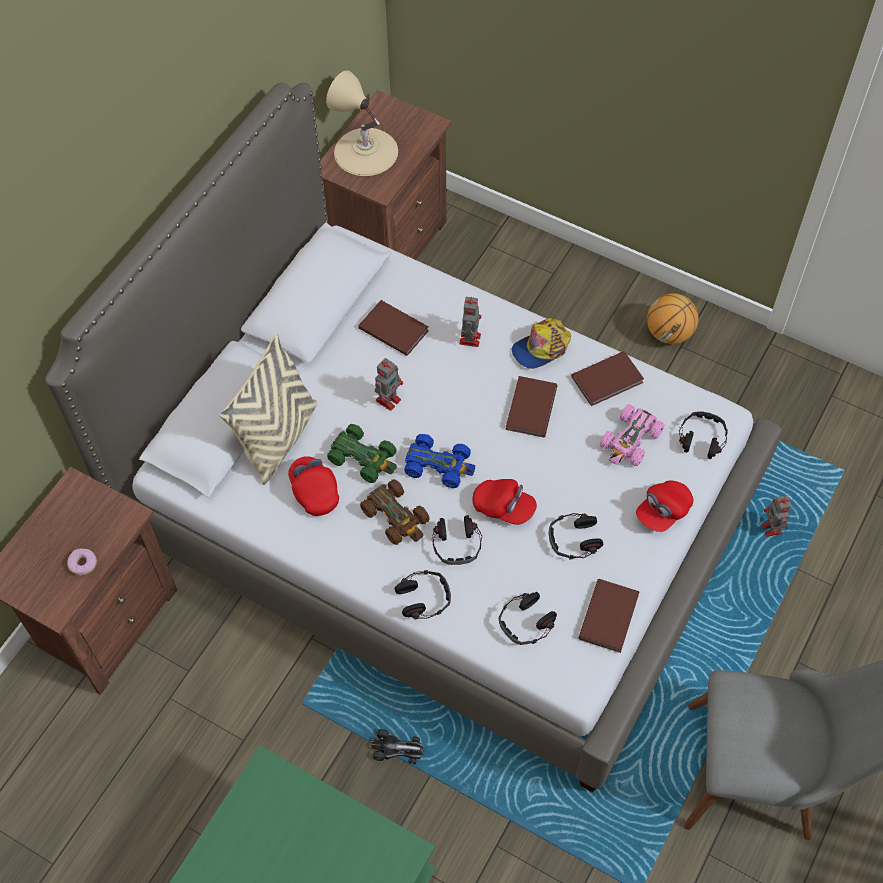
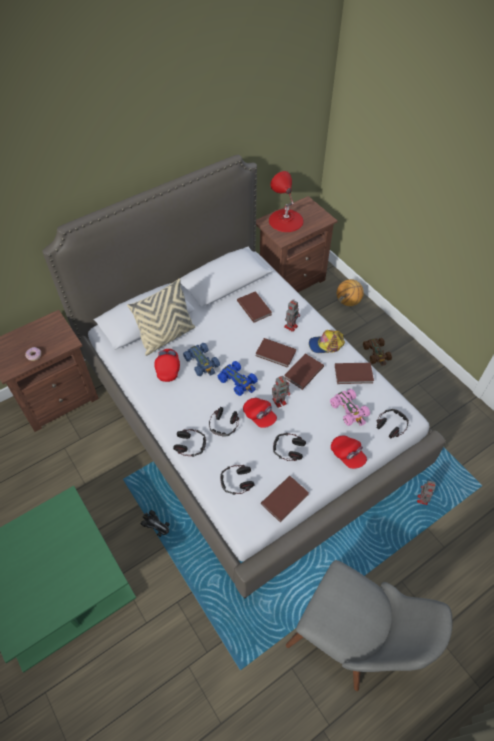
camera: 25 degrees right, 5 degrees down
(363, 458) = (202, 362): green toy car -> blue toy car
(365, 151) = (285, 220): beige table lamp -> red table lamp
(389, 399) = (232, 339): toy robot -> toy robot (280, 401)
(396, 516) = (201, 398): brown toy car -> brown toy car (376, 353)
(472, 396) = (275, 354): none -> brown book
(630, 440) = (349, 410): pink toy car -> pink toy car turned 90 degrees counterclockwise
(663, 511) = (347, 455): red cap -> red cap turned 105 degrees counterclockwise
(669, 333) = (415, 374): basketball -> basketball (348, 302)

